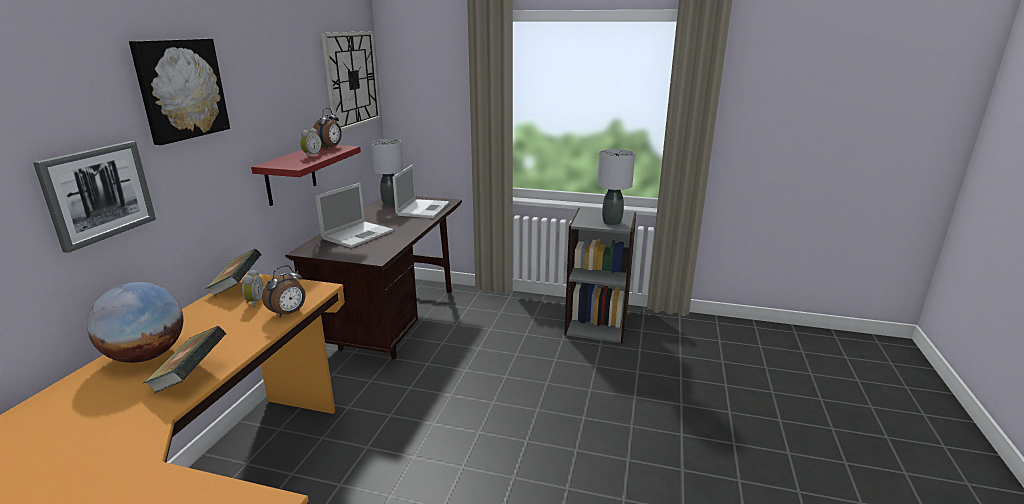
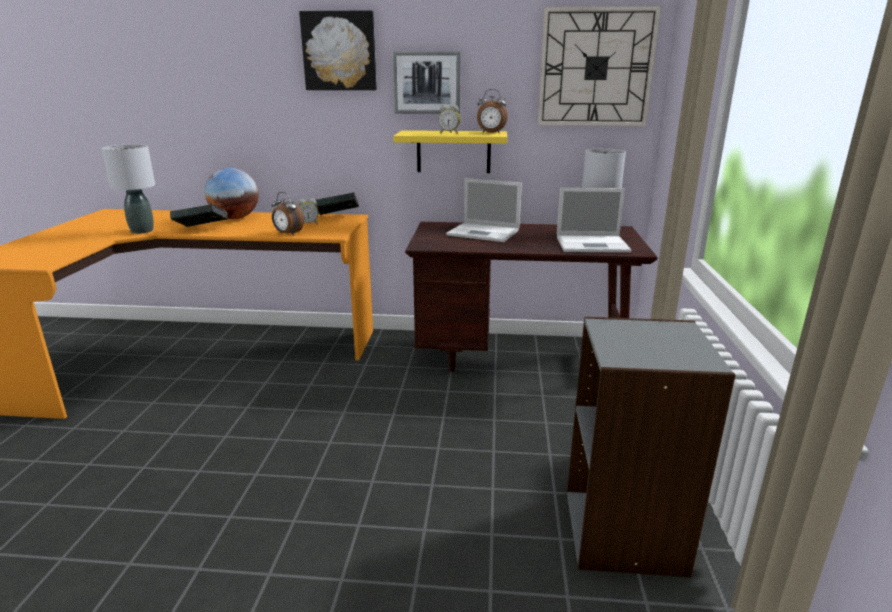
camera: 80 degrees right, 0 degrees up
(98, 193) = (263, 113): picture -> picture (427, 82)
(290, 175) = (453, 151): red shelf -> yellow shelf
(611, 222) = (636, 349): grey table lamp -> grey table lamp (142, 231)

